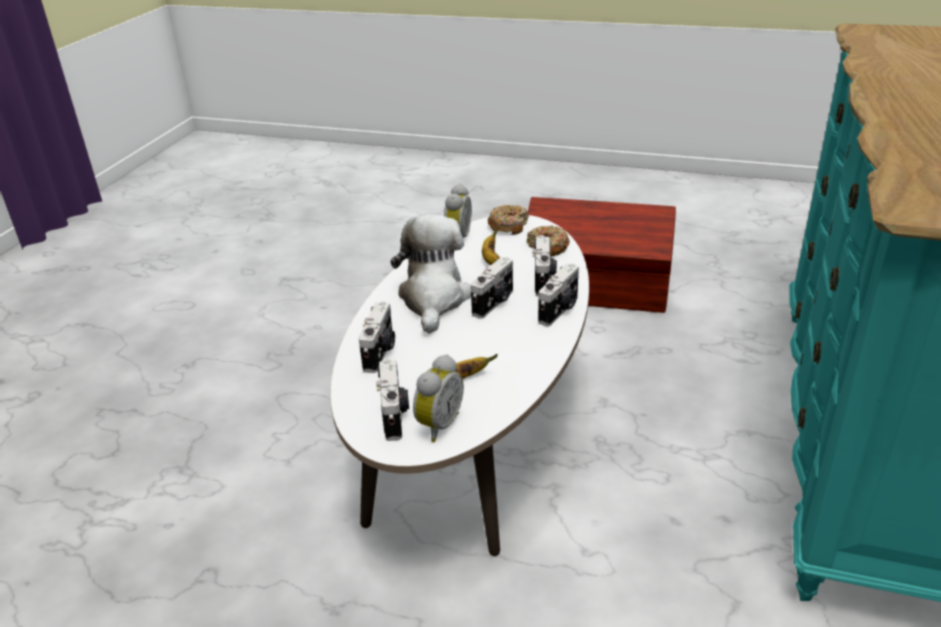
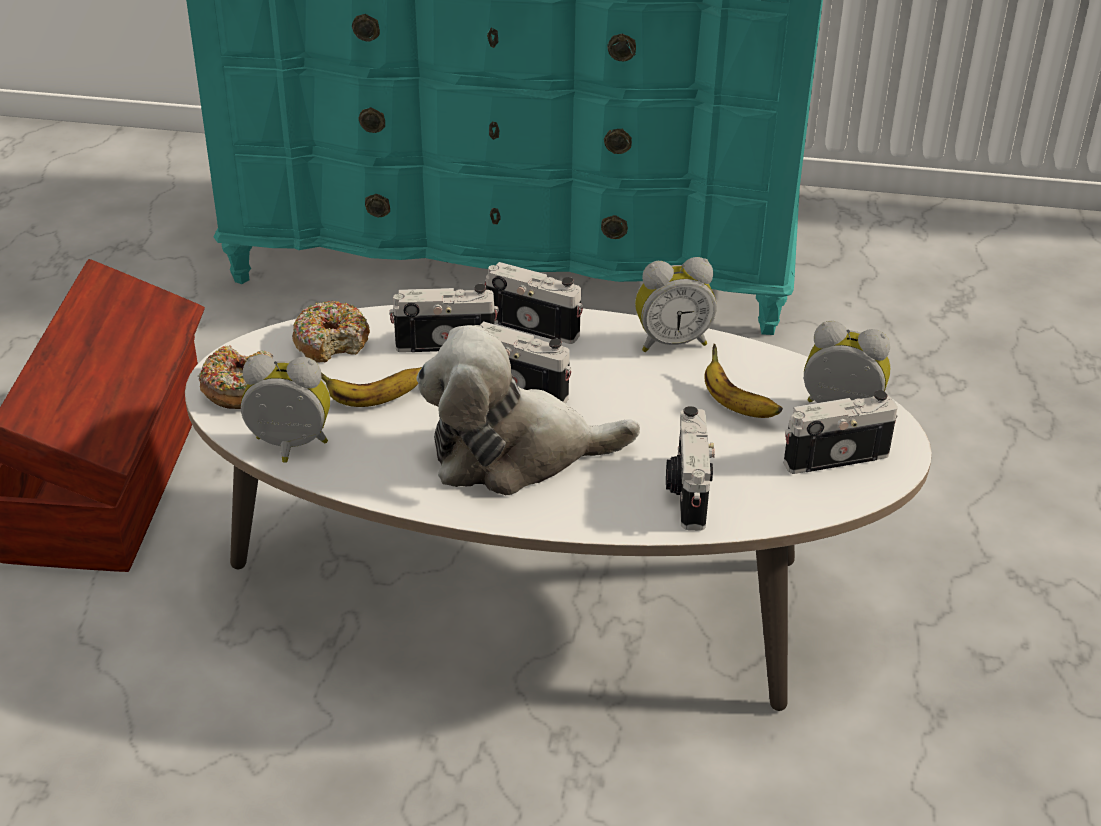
camera: 100 degrees left, 5 degrees up
(380, 353) = (687, 492): camera -> camera turned 90 degrees counterclockwise
(536, 361) = (671, 341): none -> alarm clock

